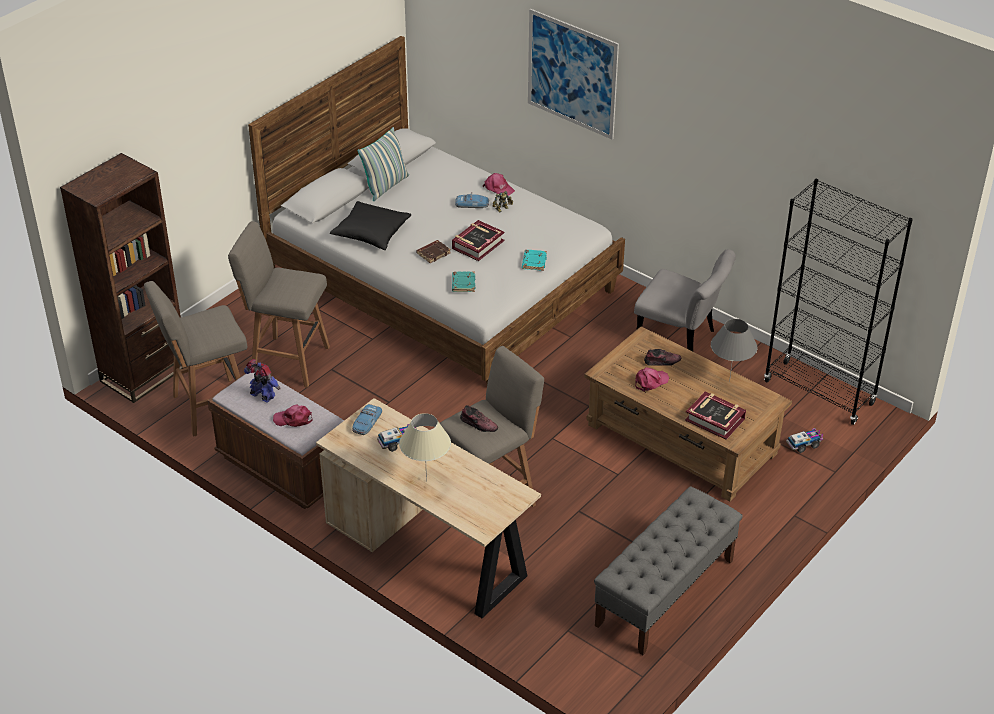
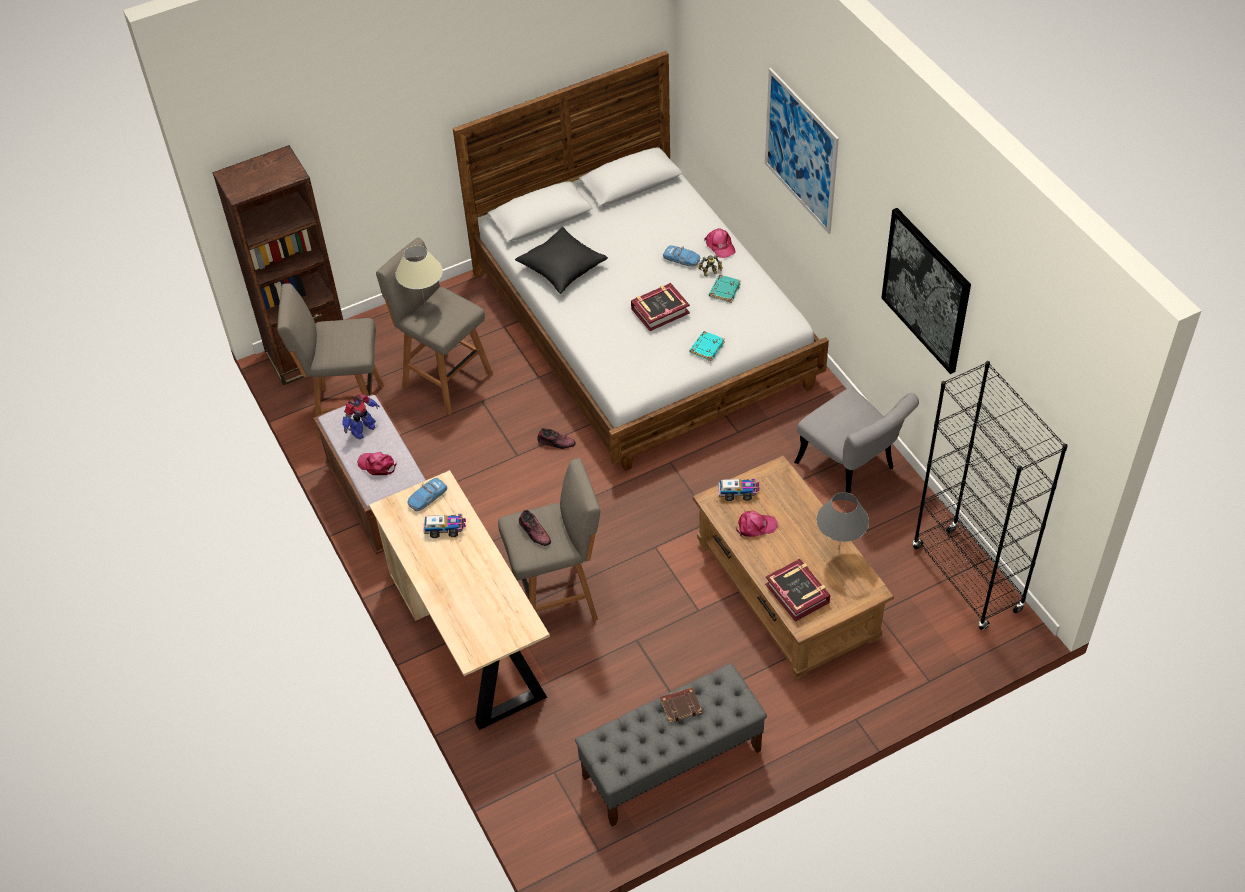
camera: 25 degrees right, 10 degrees up
(262, 396) = (362, 430): toy robot -> toy robot turned 75 degrees clockwise
(386, 186) = (607, 213): pillow -> none
(426, 480) = (447, 582): beige table lamp -> beige table lamp (425, 306)
(433, 253) = (610, 309): brown book -> brown book (681, 706)
(463, 284) = (619, 355): turquoise book -> turquoise book (724, 290)
(662, 362) = (781, 505): shoe -> shoe (556, 442)
(734, 146) = (926, 290): none -> picture
(804, 444) = (915, 637): toy truck -> toy truck (738, 492)

